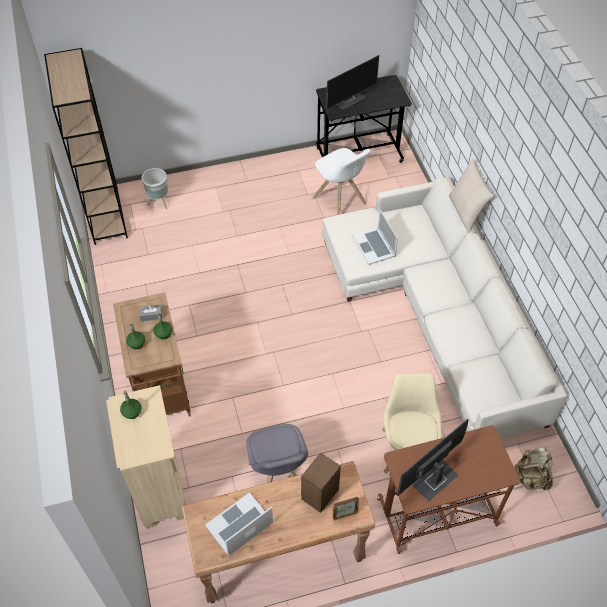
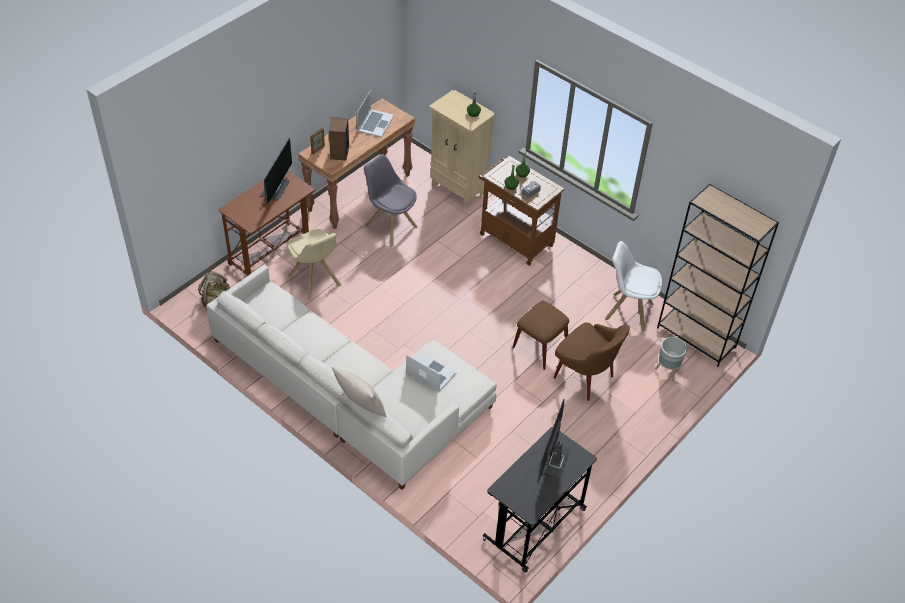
camera: 145 degrees right, 5 degrees down
(233, 243) = (568, 367): none -> brown armchair
(340, 200) = (511, 458): white chair -> white chair (628, 311)

